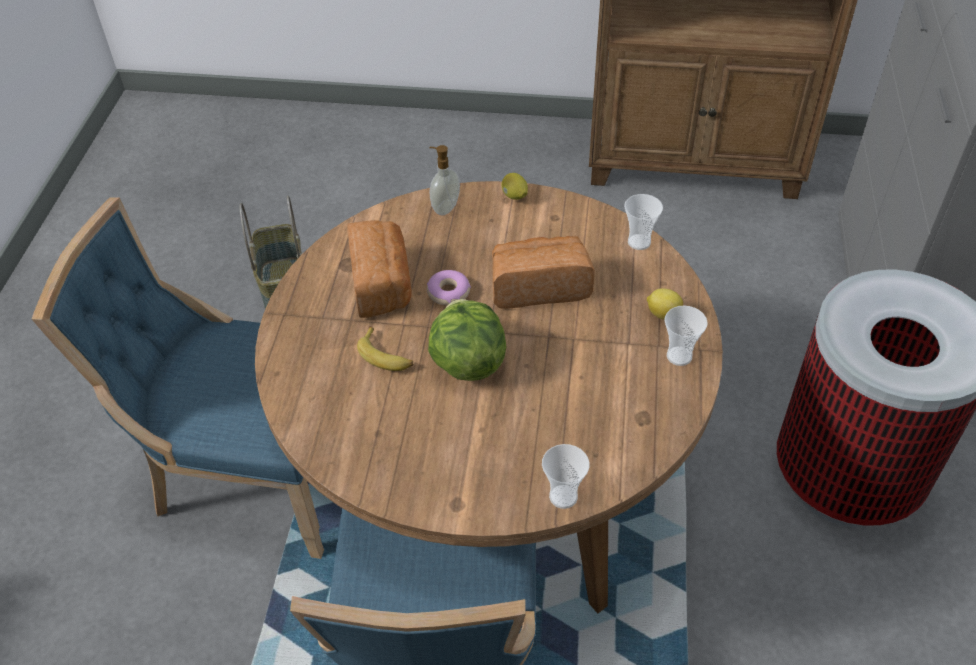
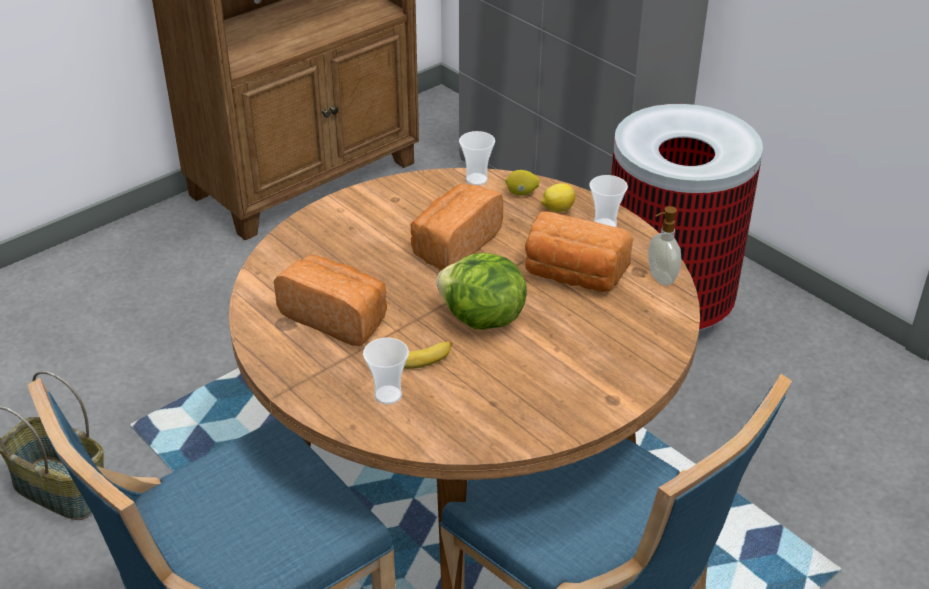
camera: 50 degrees left, 10 degrees down
(444, 207) = (300, 241): soap dispenser -> soap dispenser (660, 278)
(448, 292) = (396, 289): donut -> none
(514, 196) = (343, 203): lemon -> lemon (521, 193)
(563, 496) = (665, 345): cup -> cup (388, 395)
(586, 379) = (573, 275): none -> bread

